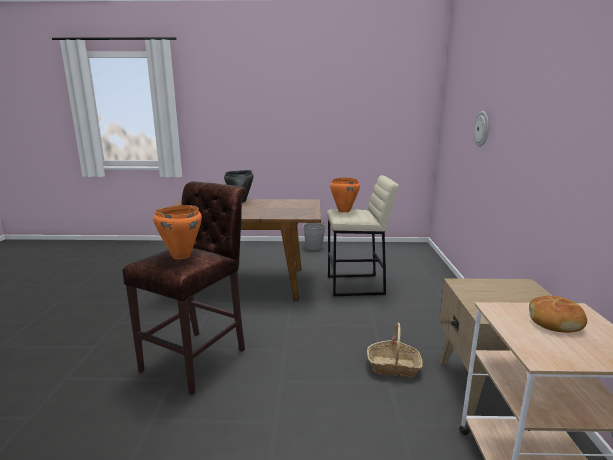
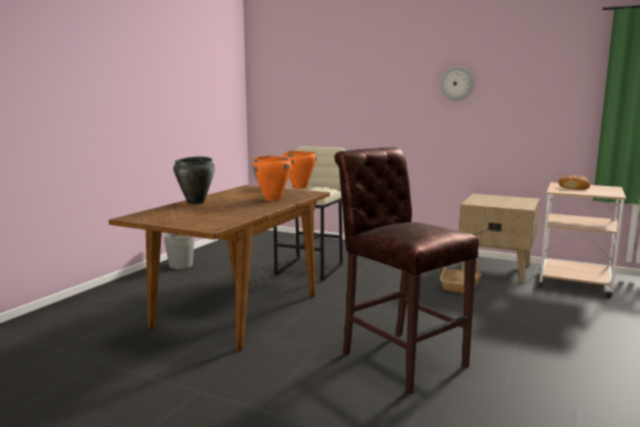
camera: 65 degrees left, 5 degrees down
(181, 256) = (421, 225): orange cooking pot -> orange cooking pot (272, 199)
(482, 129) = (354, 96): wall clock -> wall clock (457, 83)

